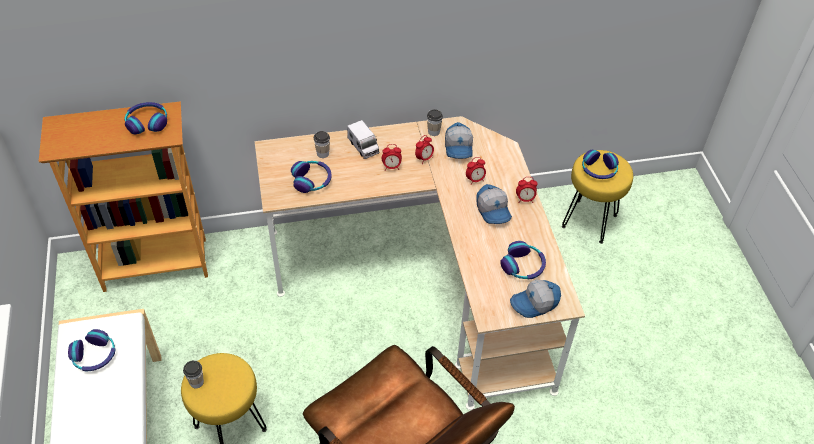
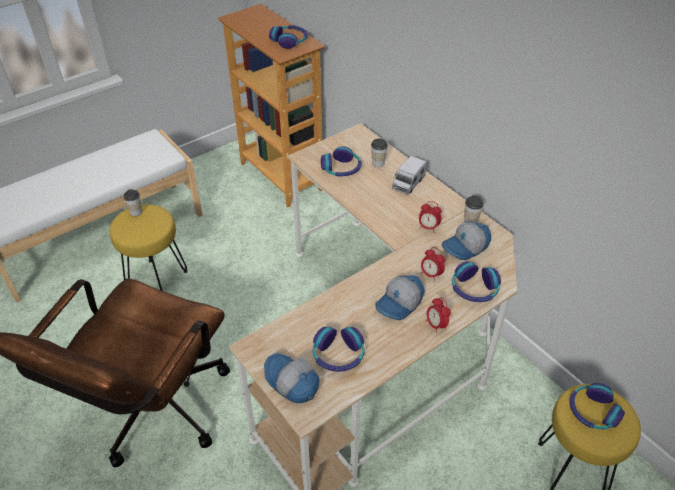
camera: 65 degrees right, 5 degrees down
(94, 355) = (134, 153): headphones -> headphones (474, 289)
(391, 167) = (398, 210): alarm clock -> none

